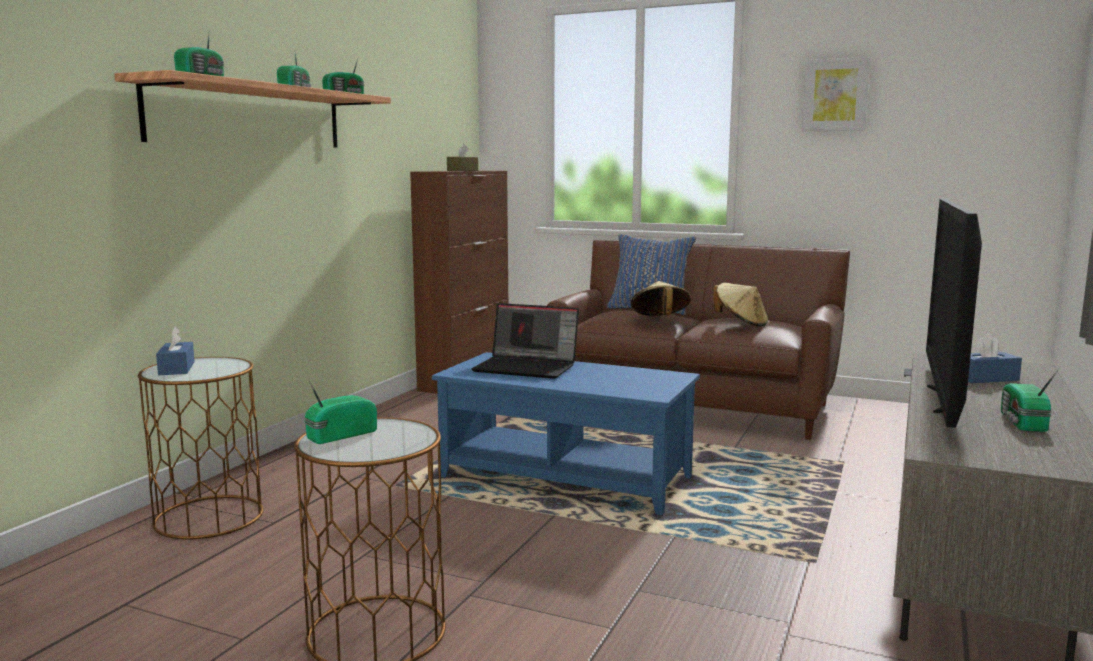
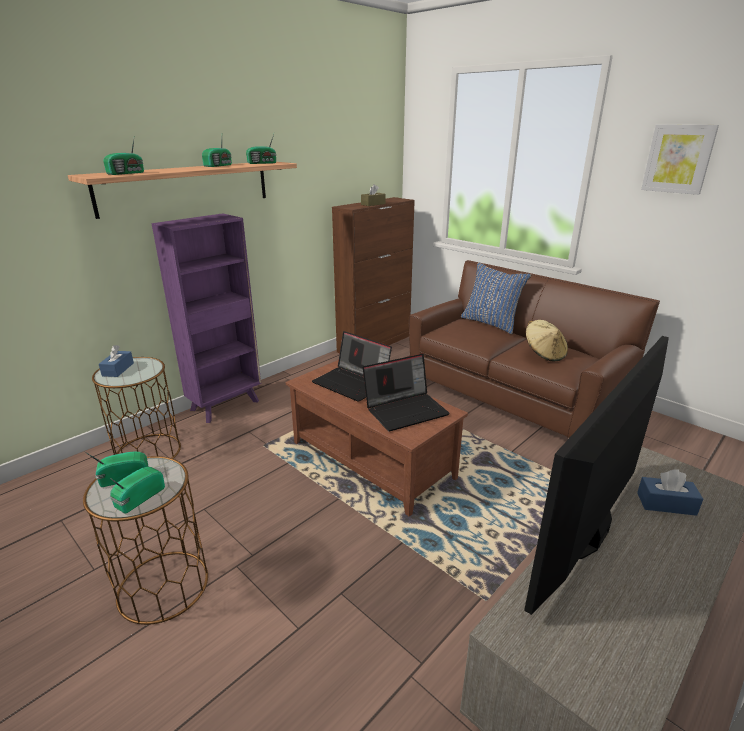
camera: 20 degrees right, 15 degrees up
(294, 457) = (226, 405): none -> purple bookcase
(566, 477) = (373, 459): blue coffee table -> brown coffee table
(623, 378) = (406, 410): none -> laptop
(659, 319) = (485, 339): beige hat -> none
(1022, 423) = (633, 598): radio -> radio (138, 498)

